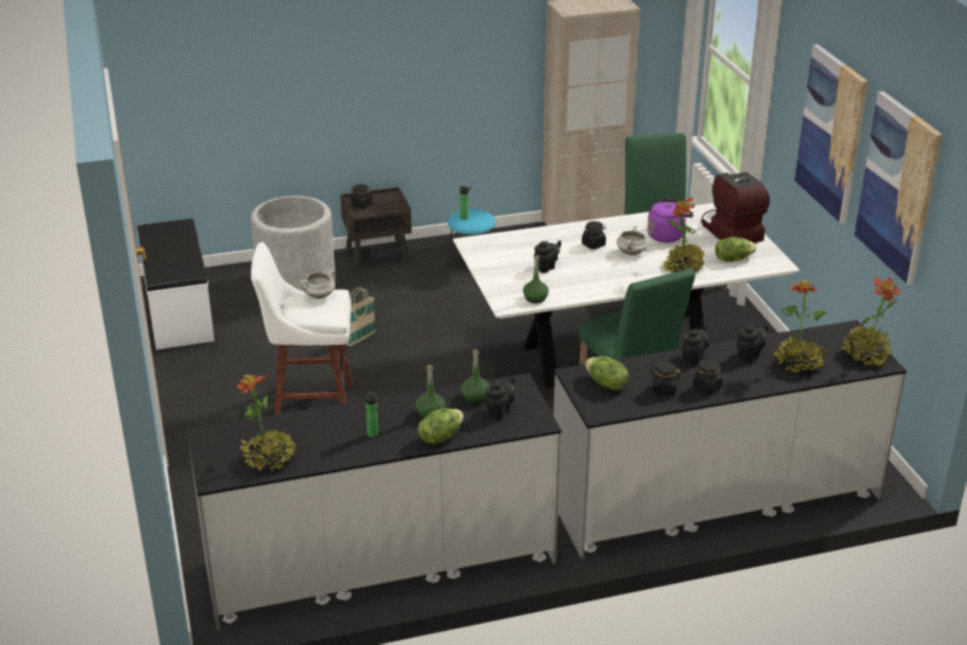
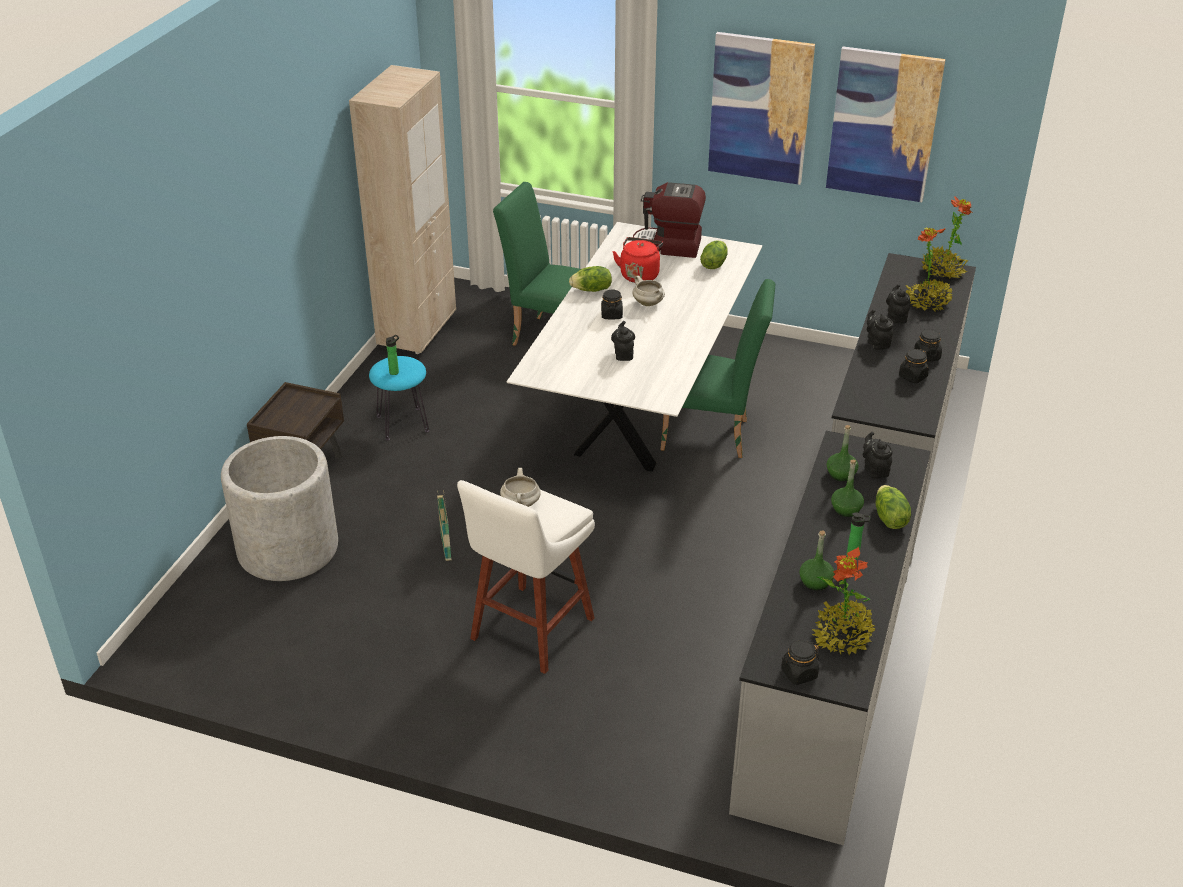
camera: 55 degrees left, 5 degrees up
(178, 312) = (229, 660): white bench -> none
(361, 205) = (285, 420): black jar -> black jar (799, 673)
(535, 298) = (671, 382): green bottle -> green bottle (815, 582)
(606, 384) = (879, 399): lettuce -> lettuce (592, 290)
(667, 235) = (639, 275): purple kettle -> red kettle
(683, 268) = (702, 291): potted plant -> none

